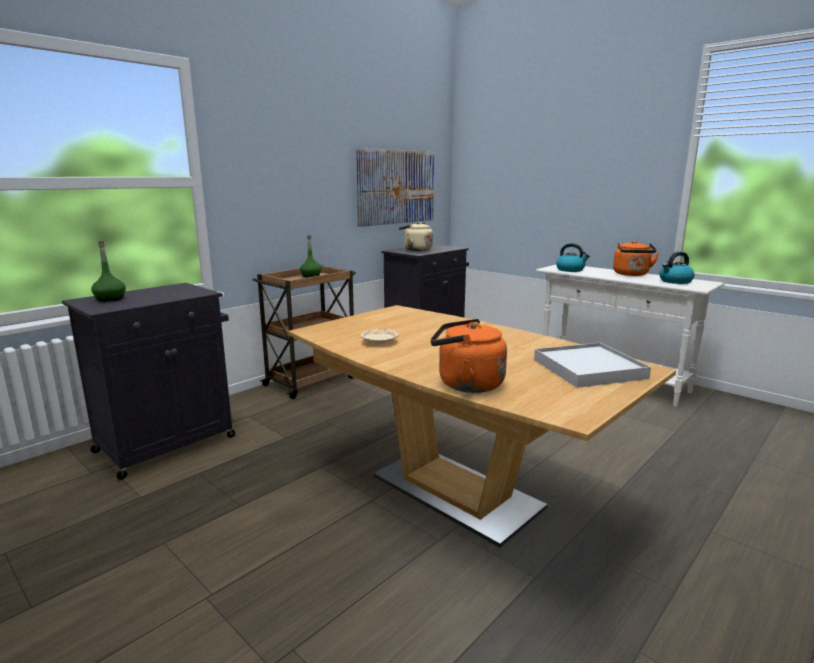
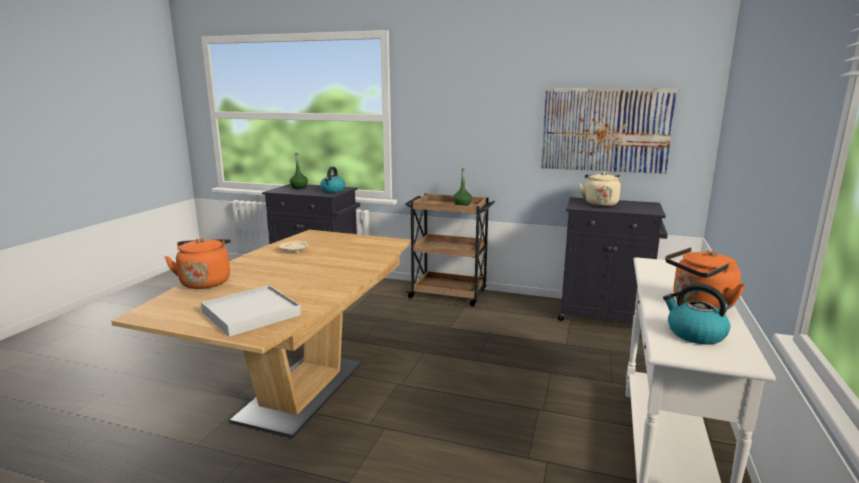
camera: 65 degrees right, 0 degrees up
(570, 270) = (660, 271): kettle -> kettle (333, 190)

